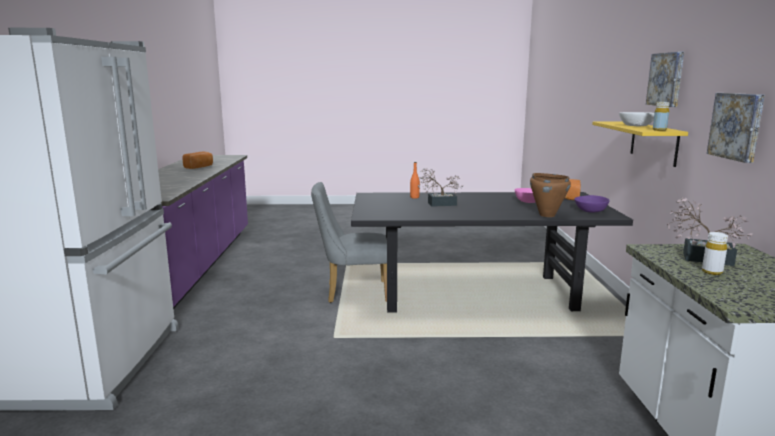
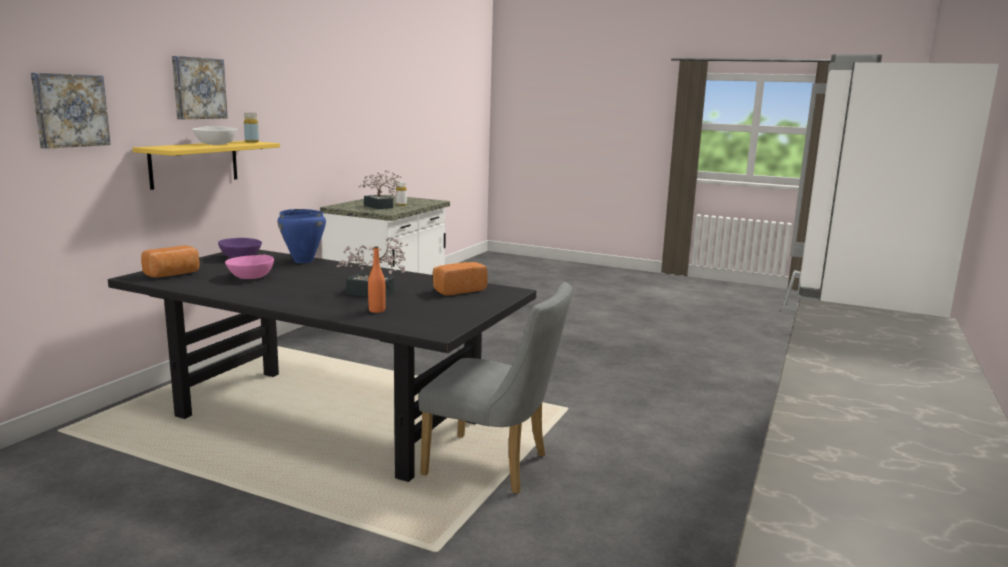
camera: 155 degrees left, 0 degrees up
(199, 167) = (868, 441): bread -> bread (457, 290)
(547, 215) = (303, 261): brown cooking pot -> blue cooking pot
(737, 126) = (292, 126): picture -> picture (69, 110)

